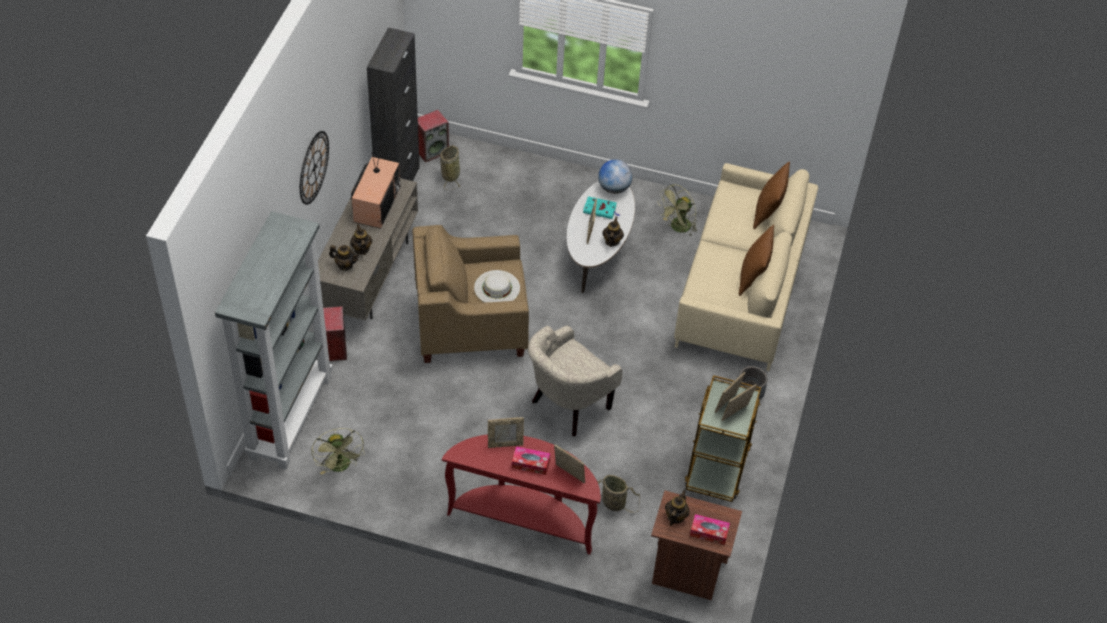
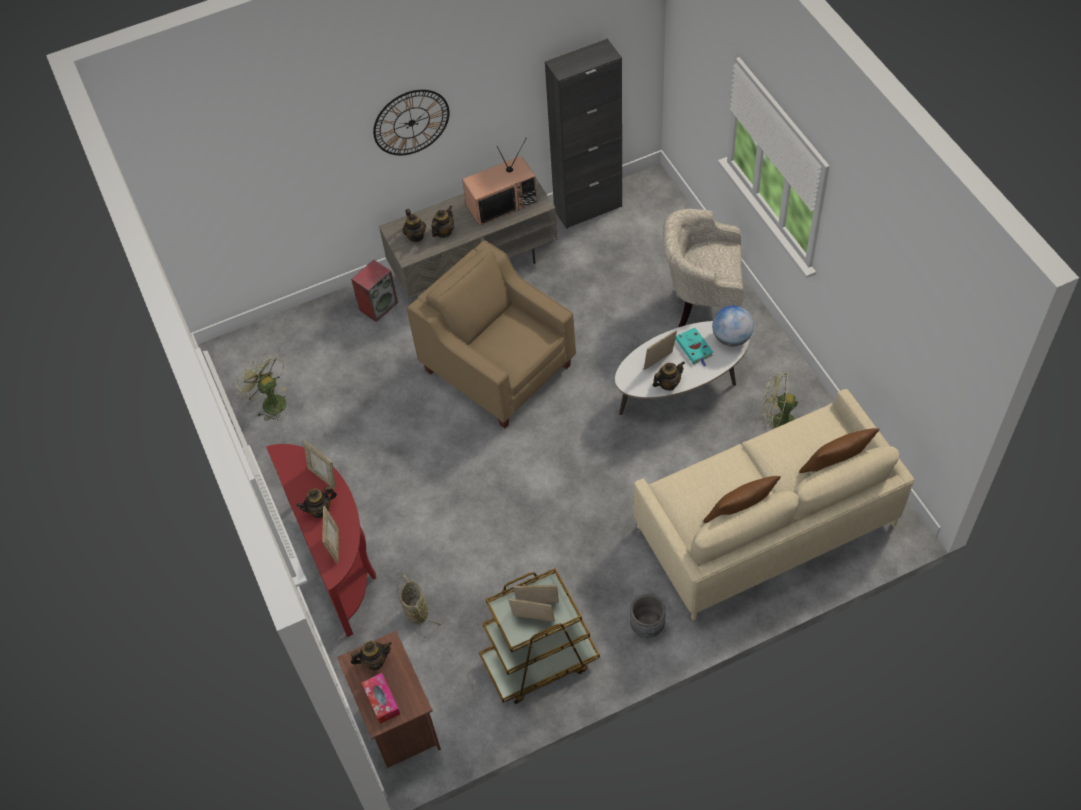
camera: 55 degrees right, 5 degrees up
(290, 416) = (286, 333): grey bookcase -> none
(340, 467) = (270, 402): green fan -> green fan turned 105 degrees clockwise
(432, 151) = (650, 199): speaker -> none
(451, 174) = (640, 230): basket -> none
(497, 287) = (509, 346): white hat -> none
(530, 464) = (320, 510): tissue box -> teapot
(567, 407) = (485, 500): beige armchair -> beige armchair (701, 304)

